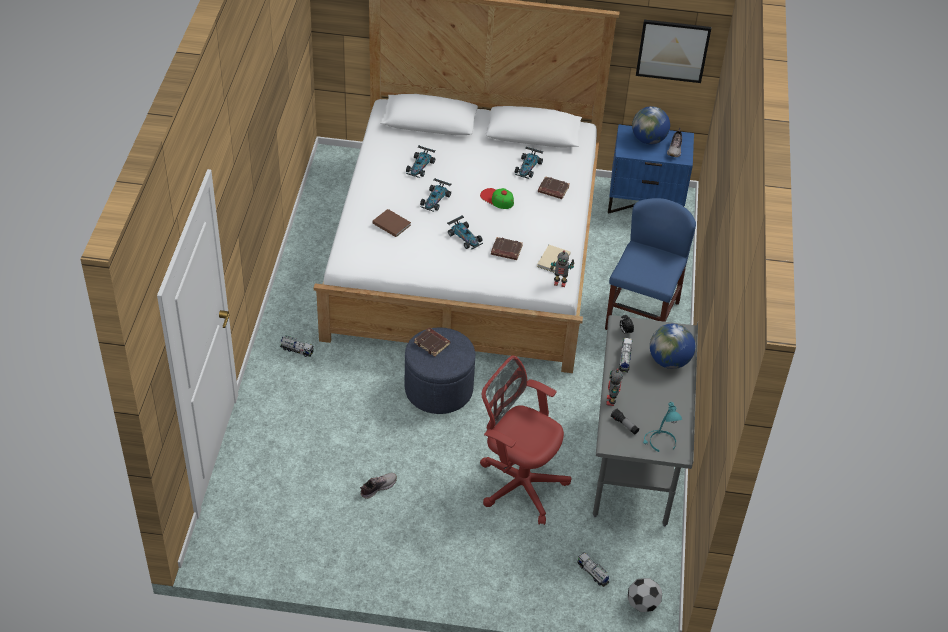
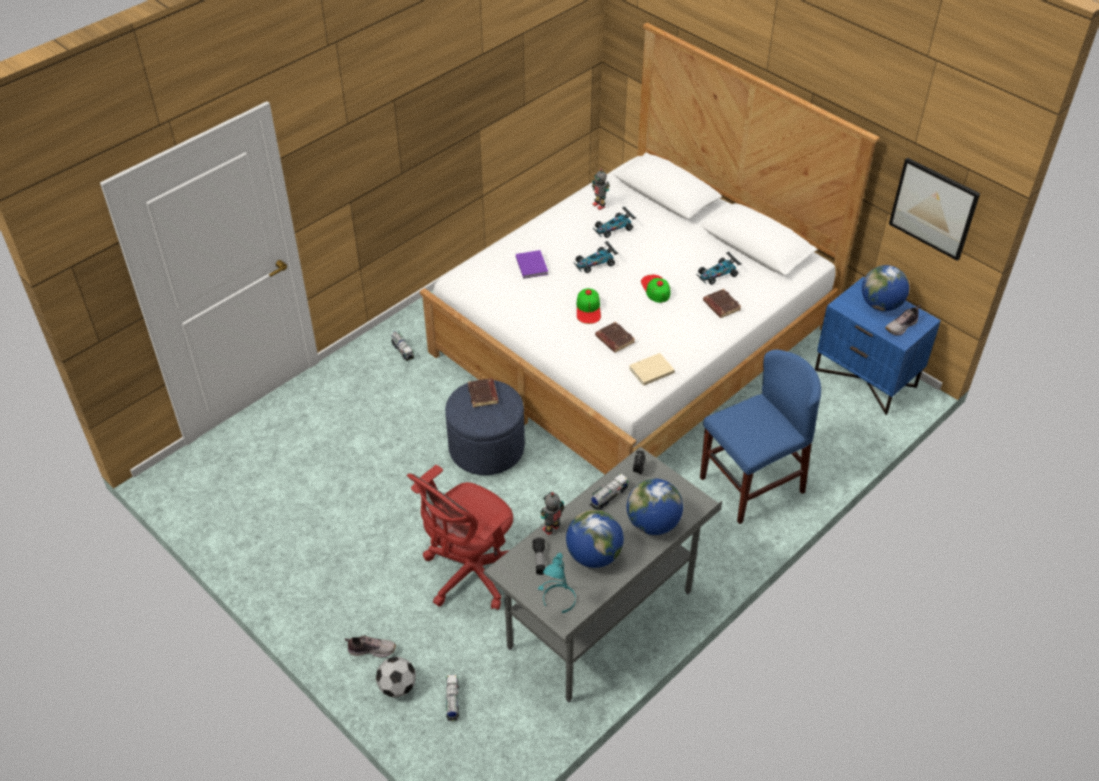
camera: 40 degrees right, 0 degrees up
(377, 487) = (347, 503): shoe -> shoe (371, 649)
(391, 223) = (532, 265): brown book -> purple book
(465, 237) = (588, 309): toy car -> cap
(518, 483) = (471, 574): red office chair -> red office chair turned 120 degrees counterclockwise
(560, 283) = (636, 394): toy robot -> toy robot (599, 205)
(642, 604) = (469, 763): football -> football (397, 687)
(655, 402) = (594, 555): none -> globe

